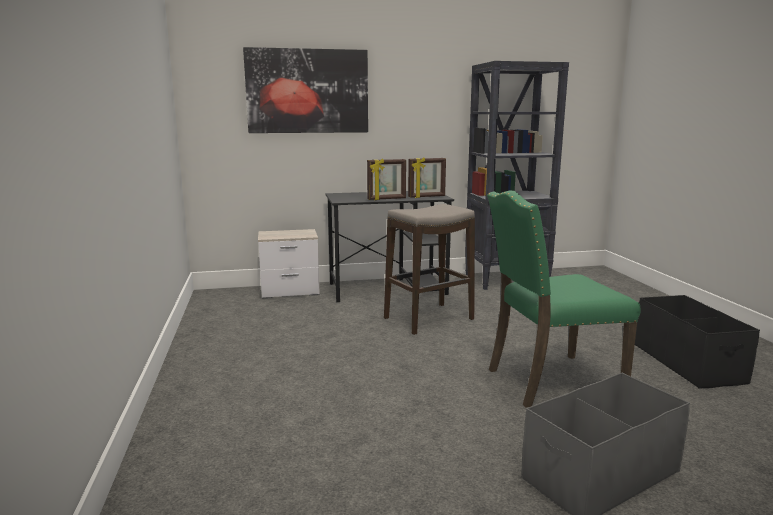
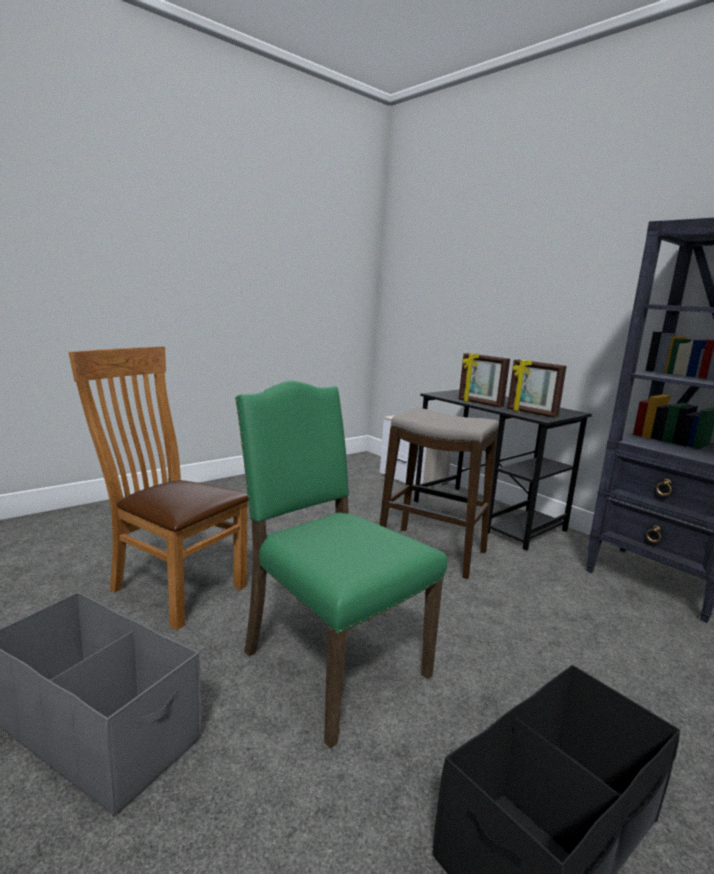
camera: 60 degrees right, 0 degrees up
(307, 91) = (472, 275): picture -> none
(407, 425) = (171, 586): none -> brown chair

